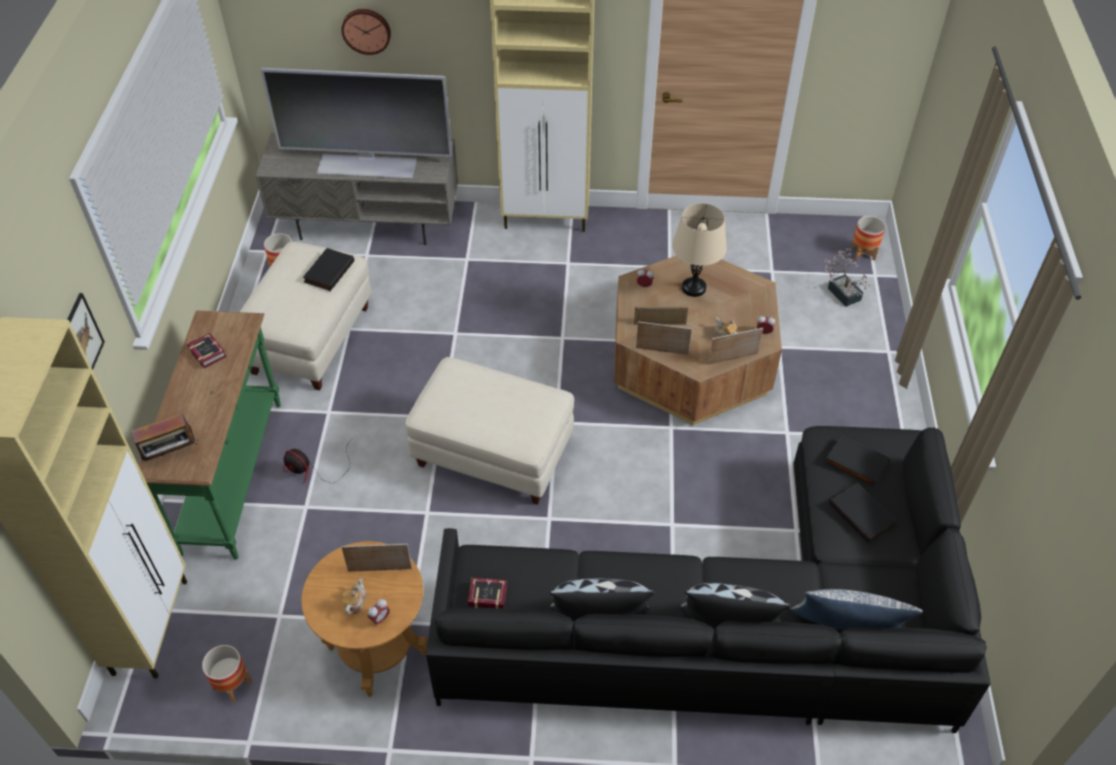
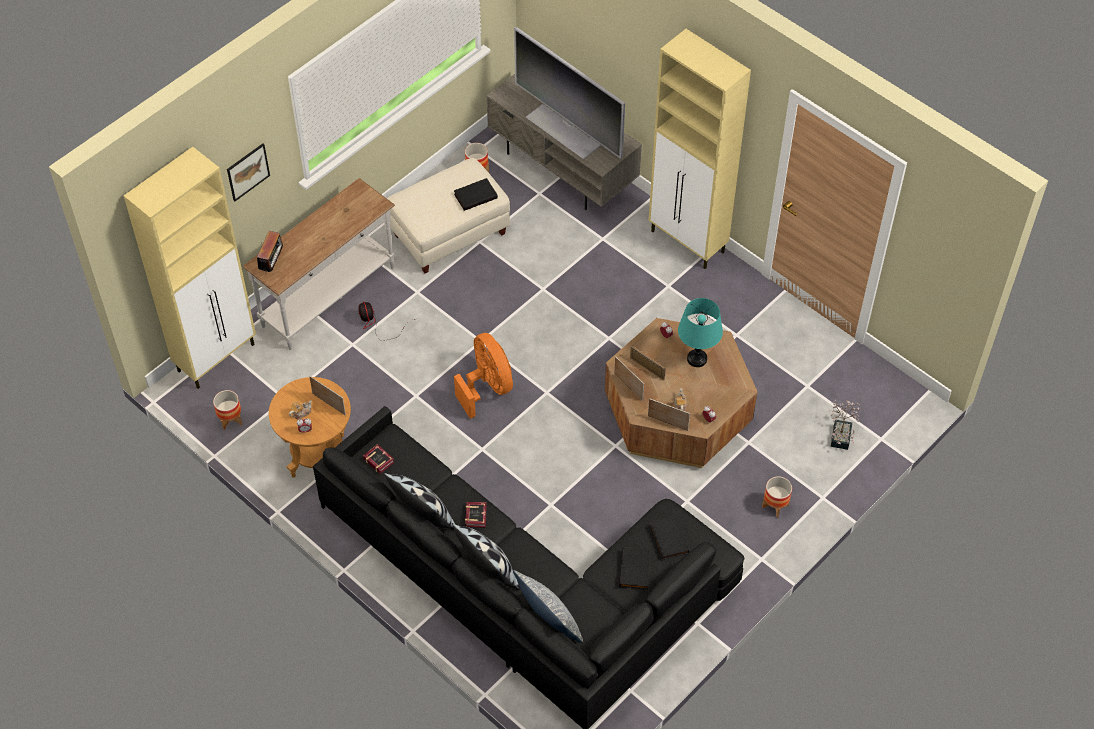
camera: 40 degrees right, 5 degrees up
(171, 454) = (272, 263): radio -> radio turned 90 degrees counterclockwise
(207, 352) = (342, 210): book -> book (476, 515)
(234, 476) = (329, 297): green console table -> white console table
(366, 30) = (600, 37): wall clock -> none
(493, 455) = (487, 387): beige ottoman -> orange fan
(694, 288) = (697, 359): beige table lamp -> turquoise table lamp
(863, 253) = (893, 417): planter -> planter (775, 506)

